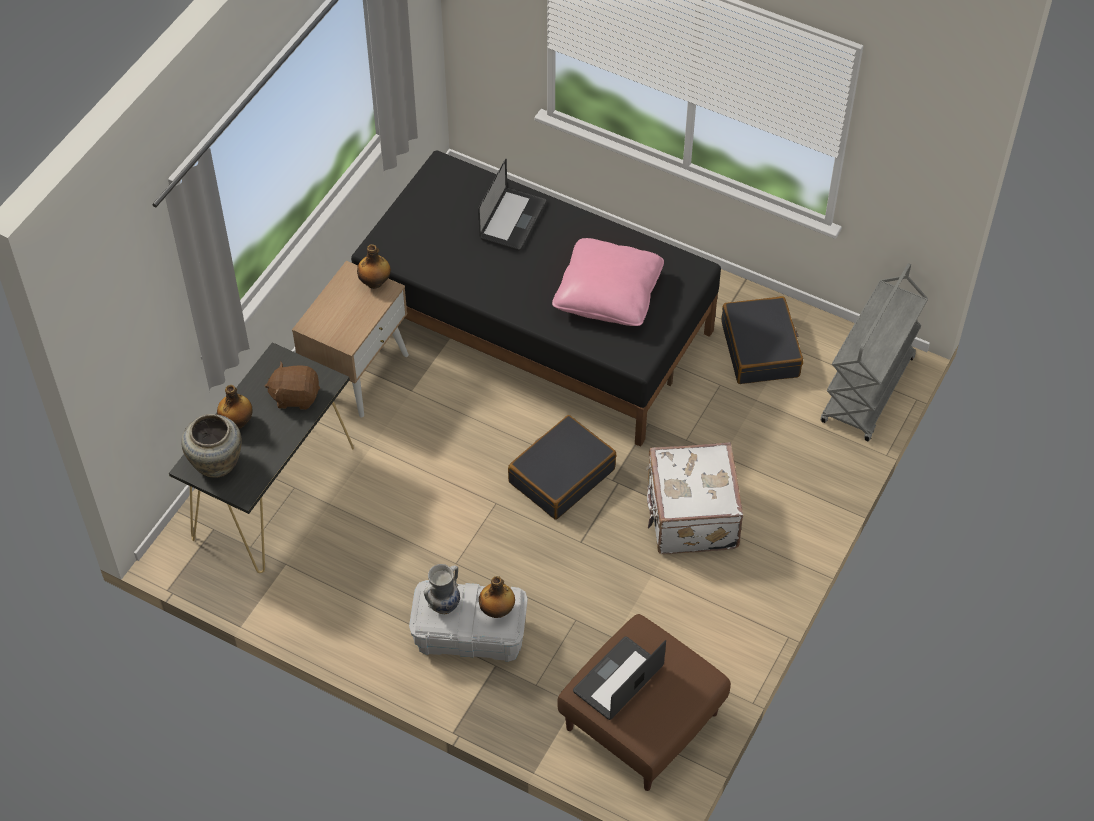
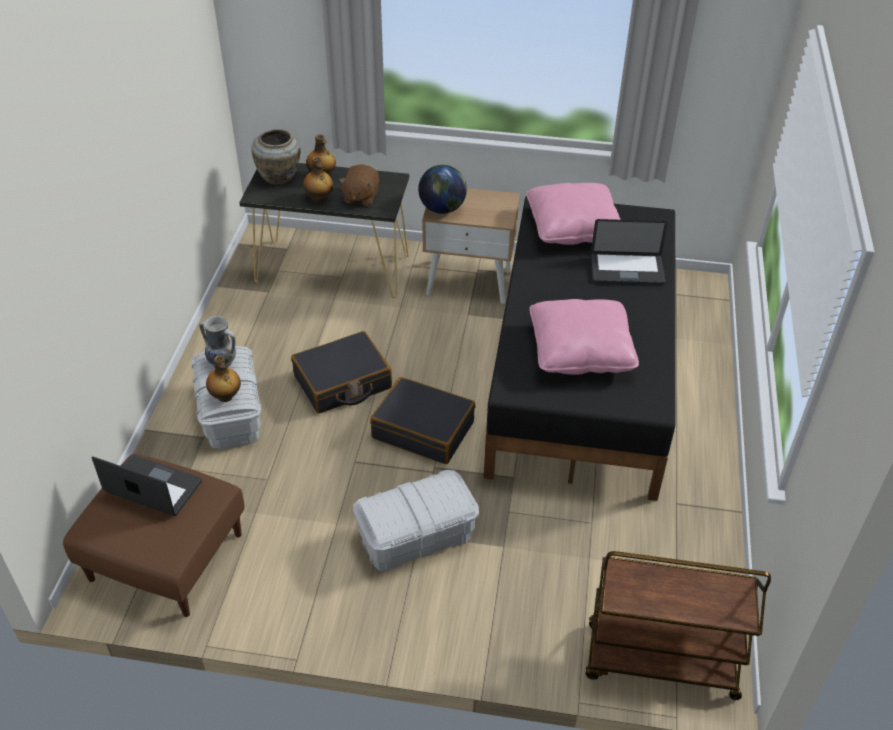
camera: 70 degrees right, 10 degrees down
(295, 396) = (360, 197): brown plush toy -> brown plush toy turned 150 degrees counterclockwise
(341, 333) = (442, 209): none -> globe
(375, 282) = (505, 212): bottle -> bottle (319, 199)
(427, 237) = (573, 227): none -> pink pillow
(690, 517) = (416, 537): white suitcase -> white storage box
(760, 349) = (657, 546): black suitcase -> black suitcase (342, 382)
(868, 391) = (660, 662): grey cart -> brown cart

